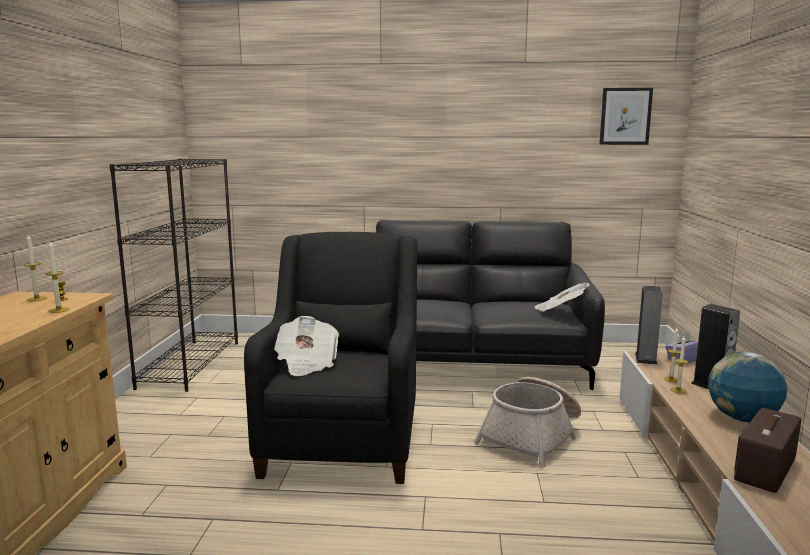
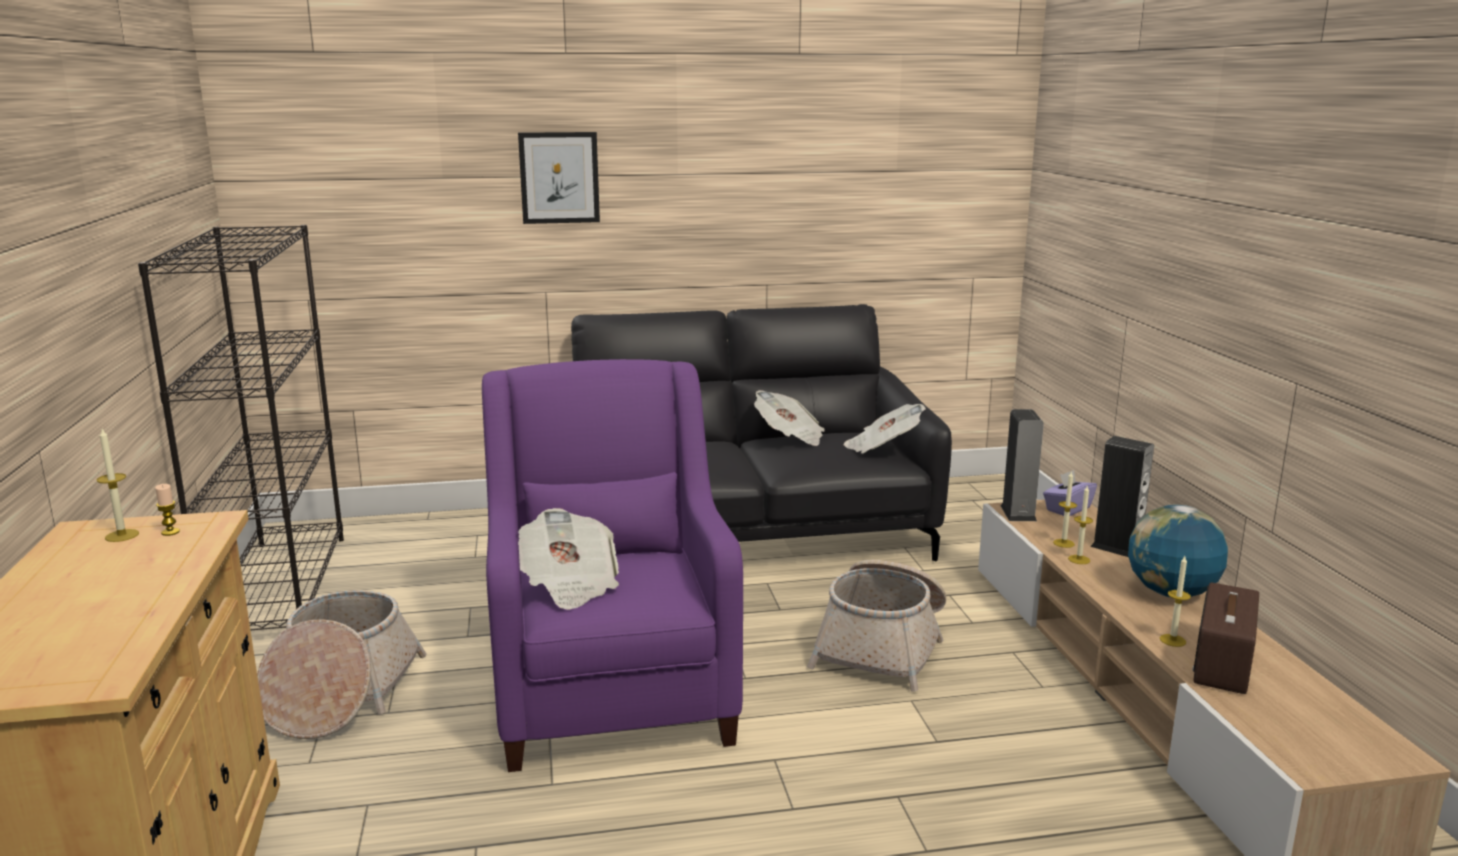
camera: 15 degrees left, 5 degrees up
(59, 310) = (191, 556): candle -> candle (1172, 640)
(189, 421) = (341, 692): none -> basket
(343, 440) = (612, 689): black armchair -> purple armchair
(501, 300) = (790, 437): none -> newspaper
(625, 116) = (948, 139): picture -> picture (559, 177)

